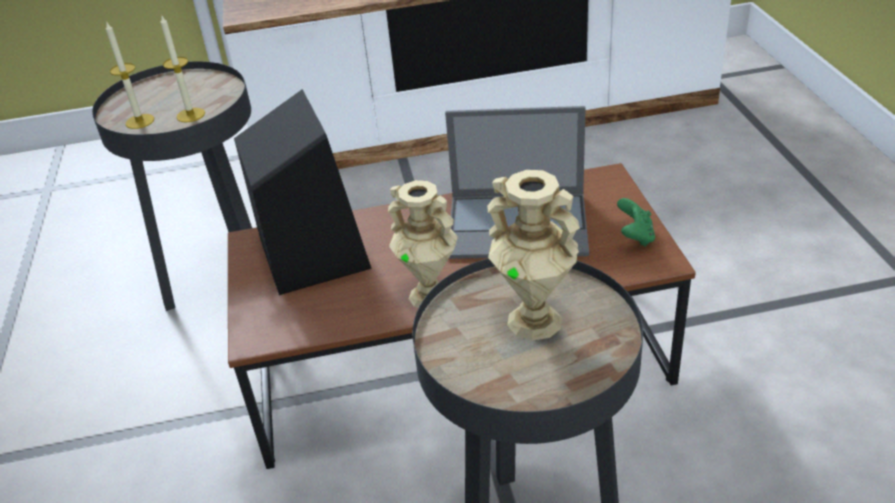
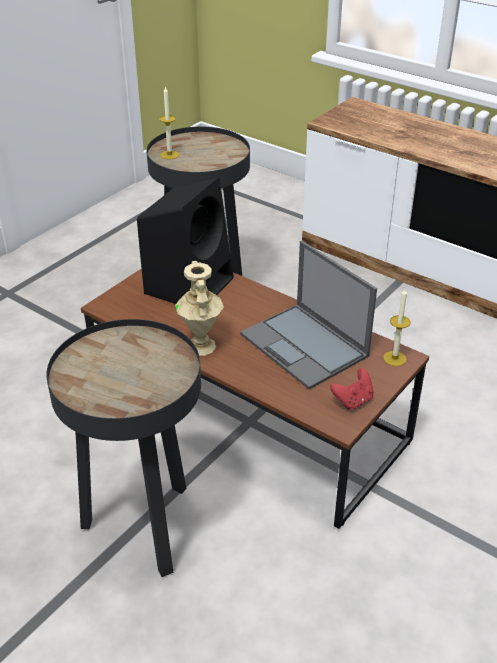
camera: 45 degrees right, 0 degrees up
(190, 115) = (193, 165): candle -> candle (394, 358)
(535, 320) = (138, 369): beige vase -> none
(635, 237) = (353, 400): green game controller -> red game controller

